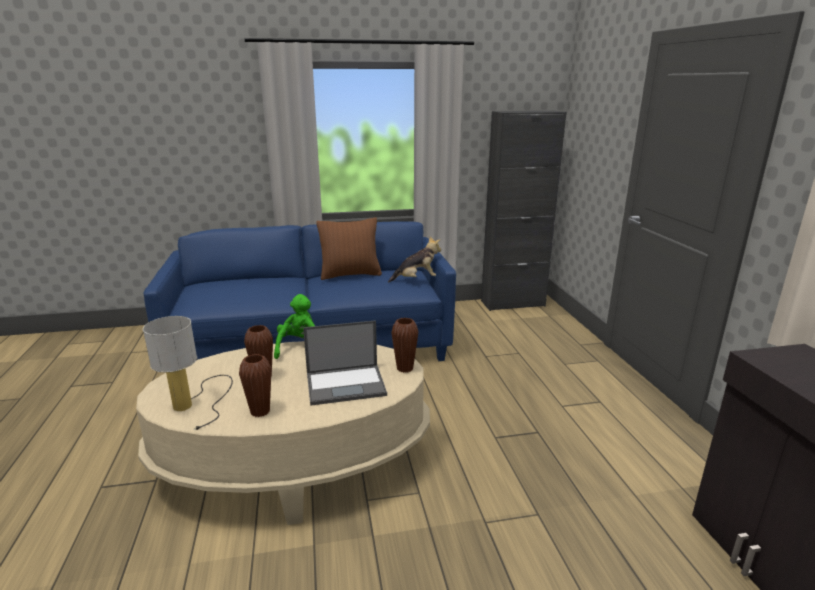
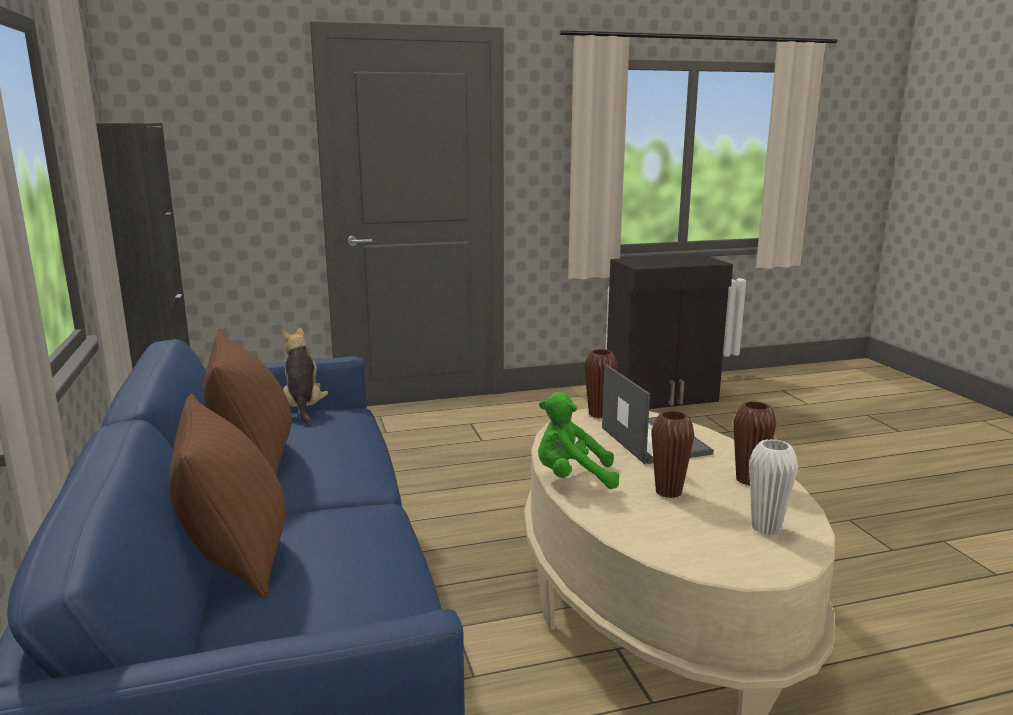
camera: 95 degrees left, 5 degrees down
(195, 402) = (766, 528): table lamp -> white vase
(259, 280) = (236, 558): none -> brown pillow

